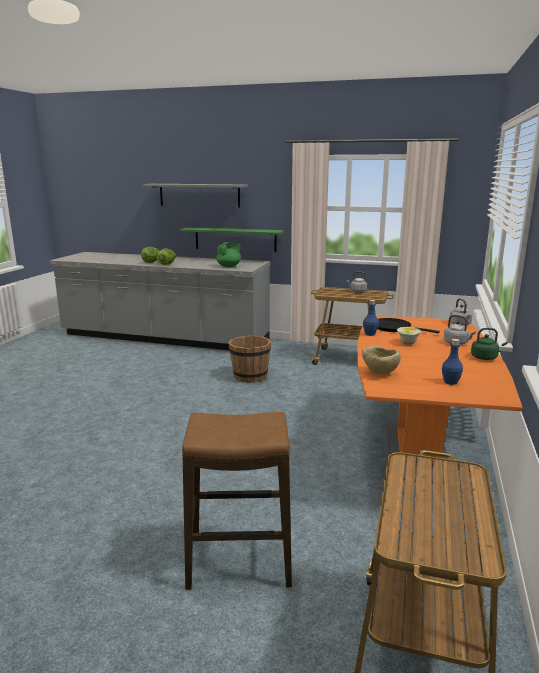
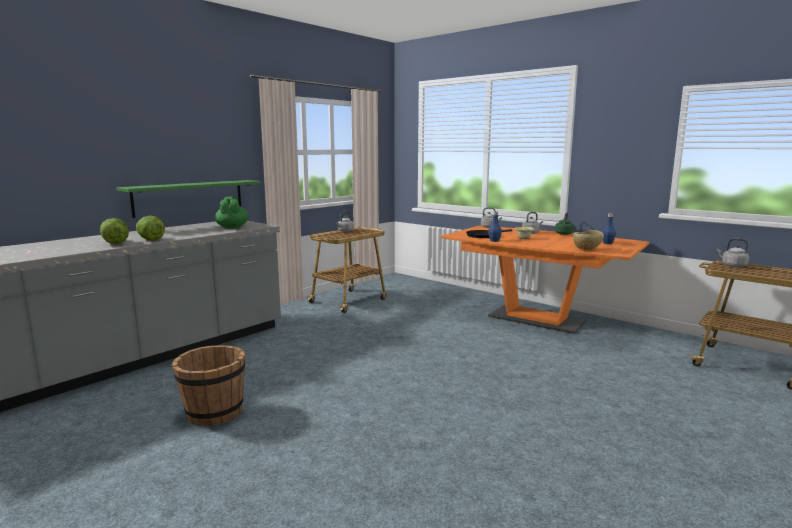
camera: 65 degrees left, 5 degrees down
(199, 195) = (131, 139): grey shelf -> none
(240, 562) = (679, 400): stool -> none
(250, 376) = (338, 340): brown bucket -> brown bucket (214, 413)
(456, 477) = (732, 265): none -> grey kettle

